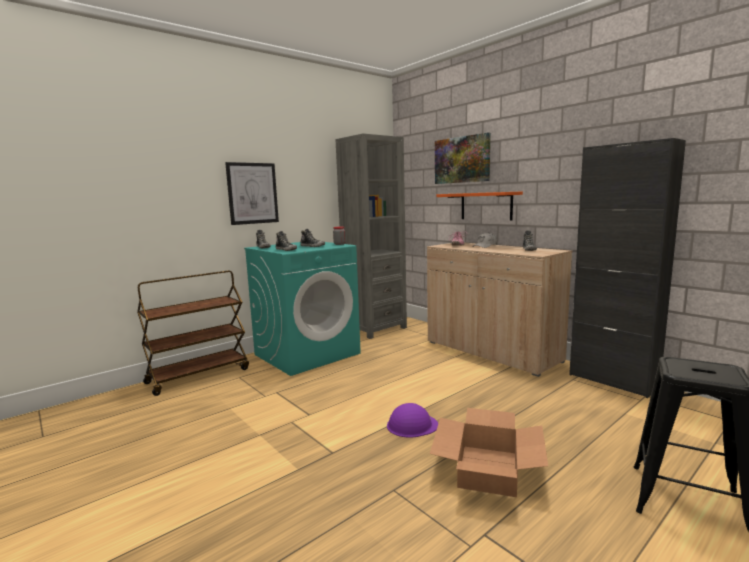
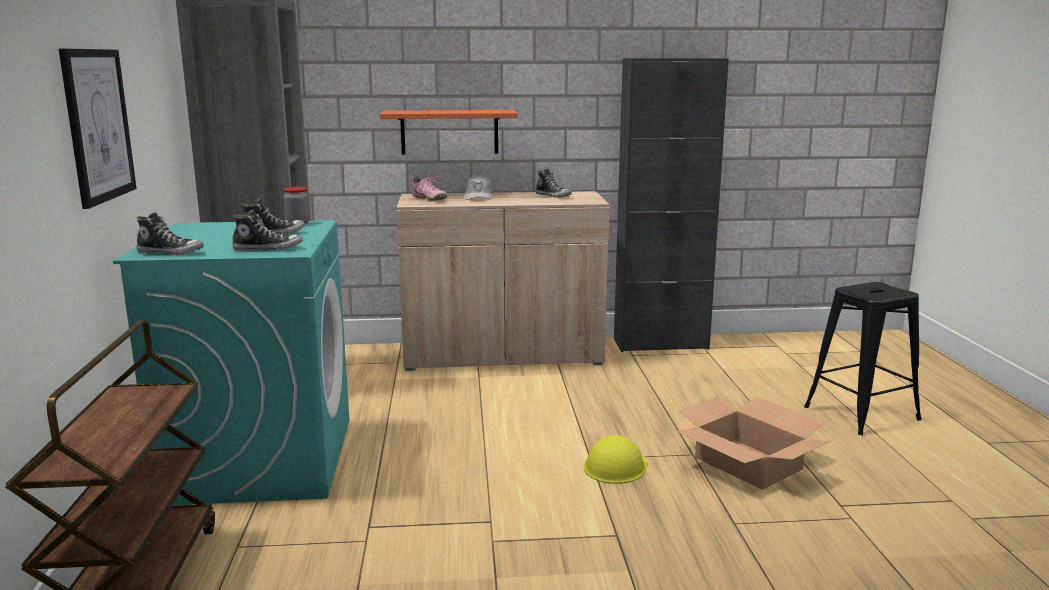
camera: 55 degrees left, 5 degrees up
(412, 425) = (615, 466): purple hard hat -> yellow hard hat
(462, 160) = (396, 53): picture -> none

